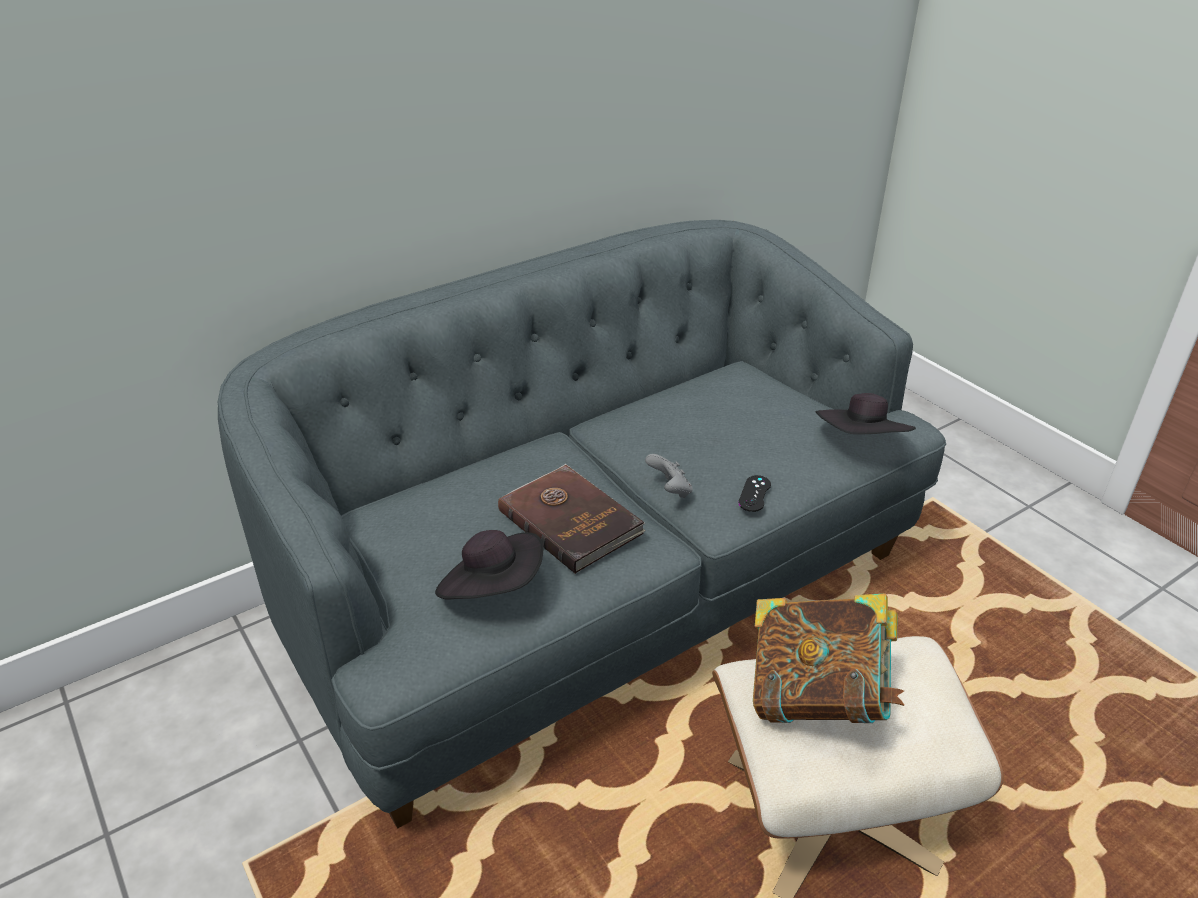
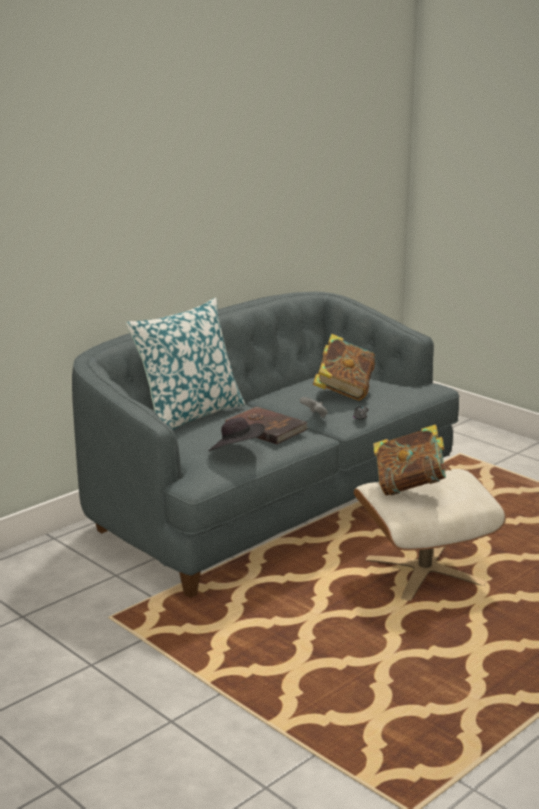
camera: 10 degrees left, 15 degrees down
(454, 463) = (189, 416): none -> pillow
(736, 431) = (344, 392): none -> book
(861, 443) = (413, 393): black hat -> none

